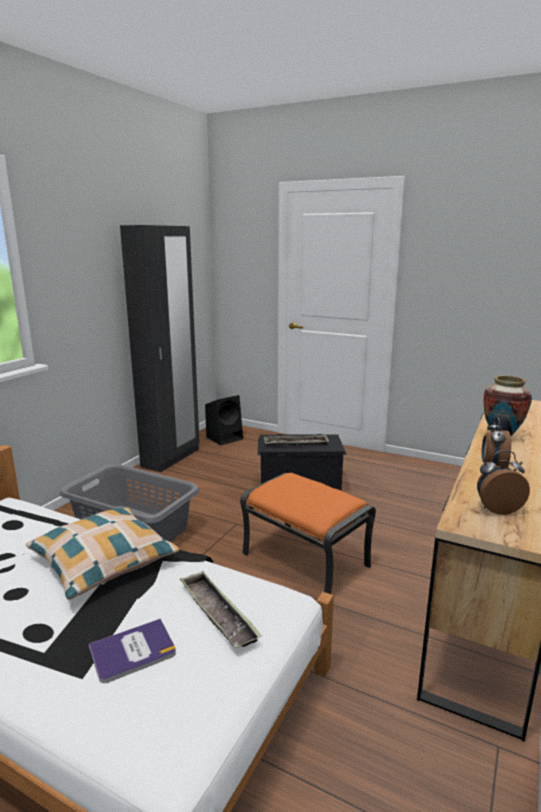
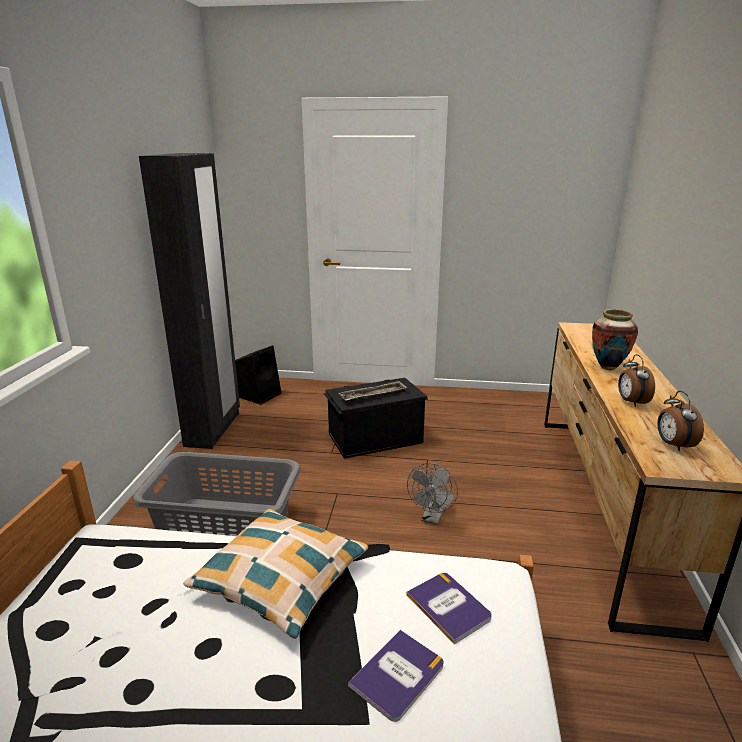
camera: 20 degrees left, 5 degrees up
(218, 613) = (449, 606): tray -> book
(306, 560) = (432, 518): orange ottoman -> grey fan
(497, 509) = (673, 445): alarm clock -> alarm clock turned 75 degrees counterclockwise

